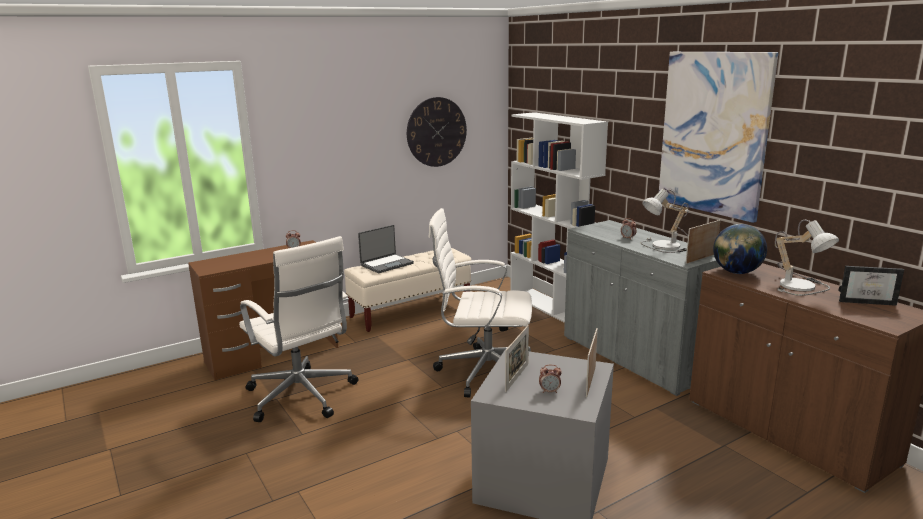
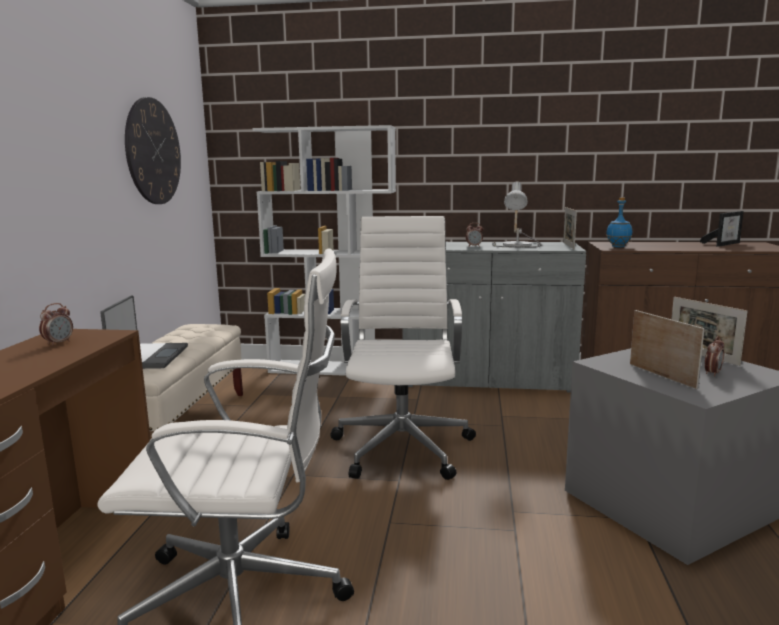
camera: 50 degrees left, 5 degrees down
(483, 371) = (403, 445): white office chair -> white office chair turned 135 degrees clockwise
(713, 133) = (537, 124): picture -> none
(736, 272) = (618, 247): globe -> blue bottle
(801, 285) = (672, 245): table lamp -> none

